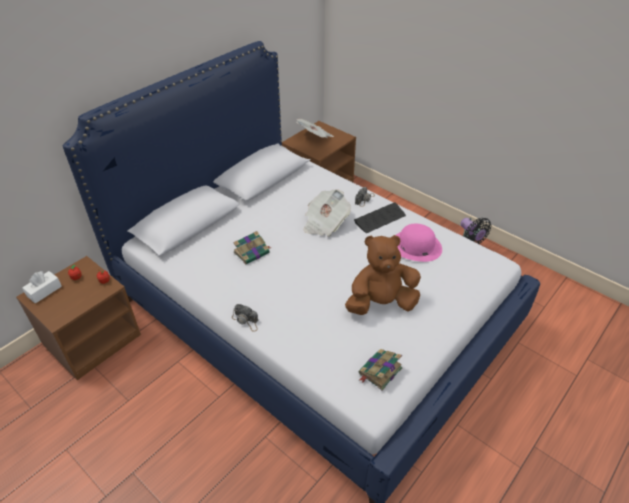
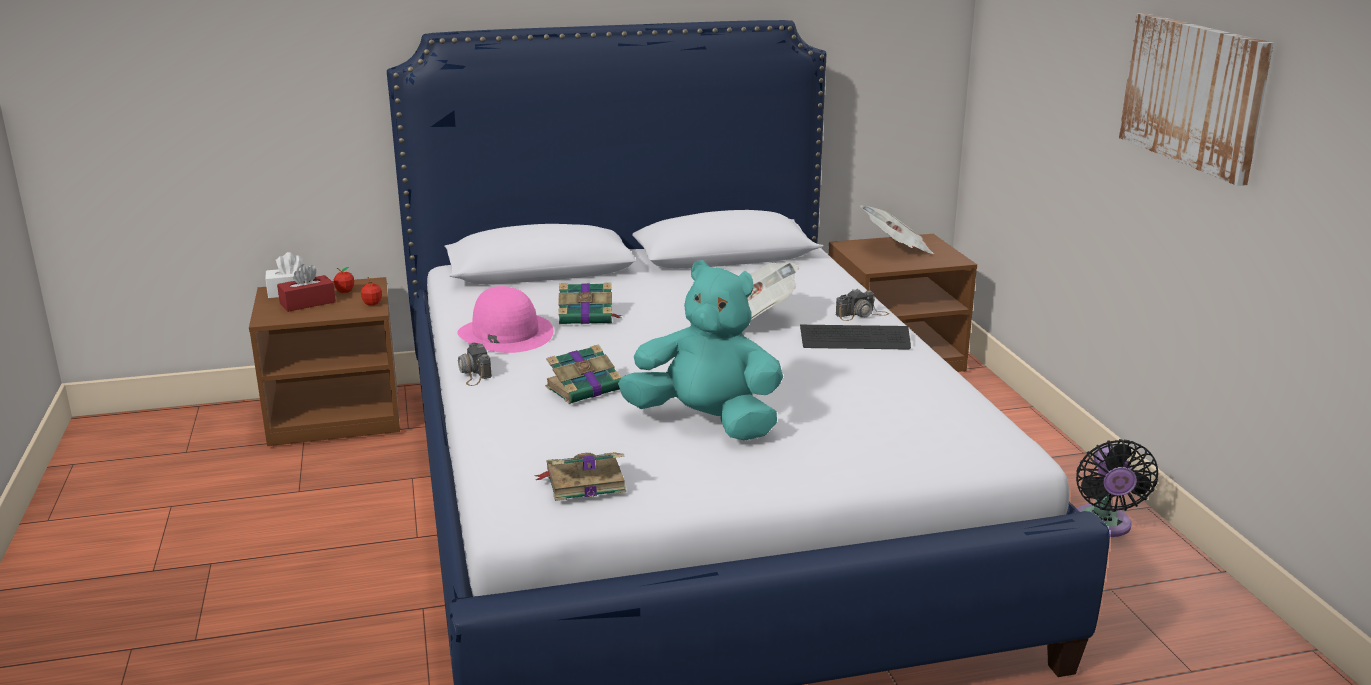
camera: 35 degrees right, 20 degrees down
(65, 297) = (307, 303): none -> red tissue box
(311, 307) = (585, 388): none -> book
(381, 303) = (706, 422): brown plush toy -> turquoise plush toy
(415, 246) = (872, 385): pink hat -> pink hat (505, 334)
(497, 67) = (1194, 94): none -> picture

